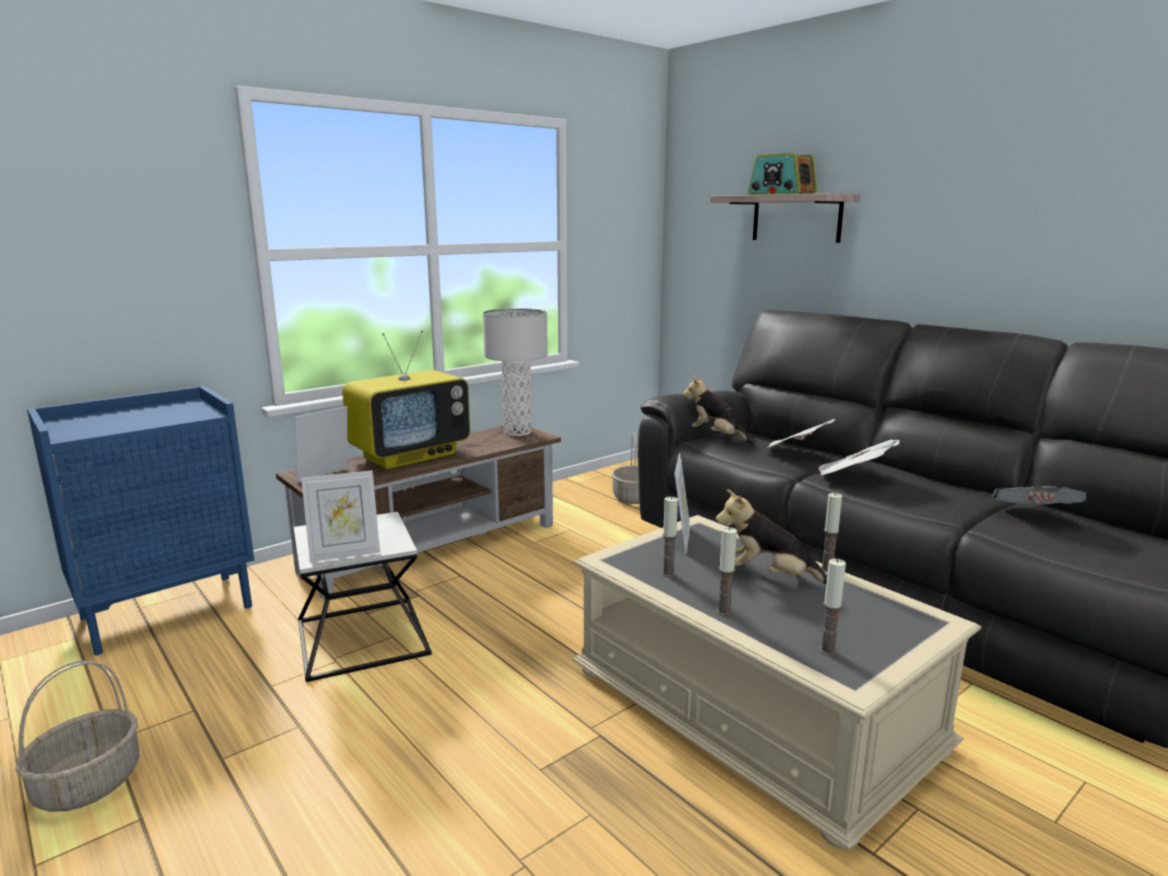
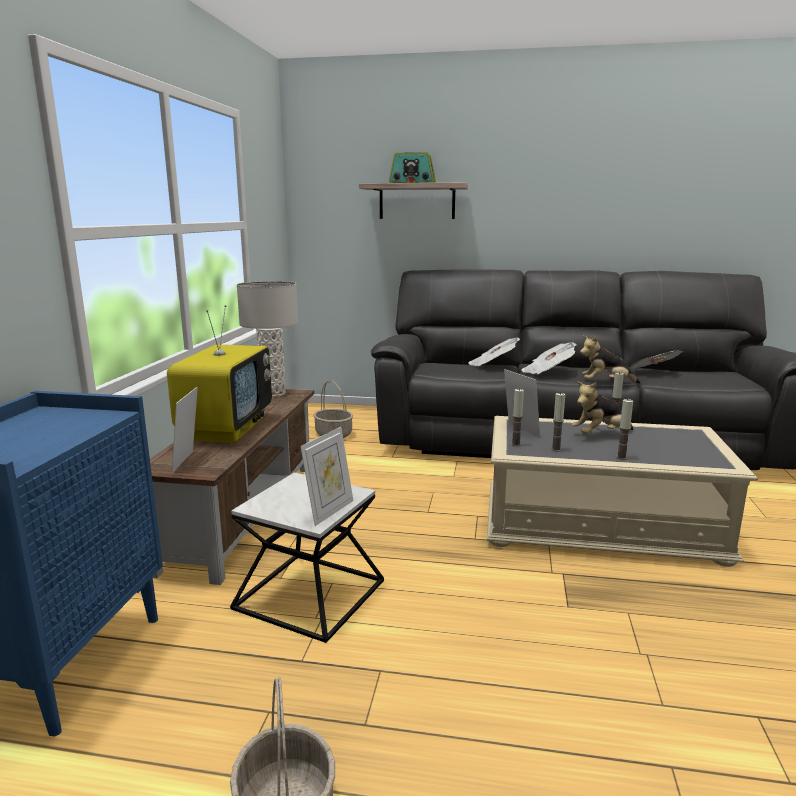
camera: 40 degrees left, 0 degrees up
(716, 437) = (430, 366): plush toy -> plush toy (606, 383)
(827, 651) = (693, 457): candle -> candle (516, 444)

